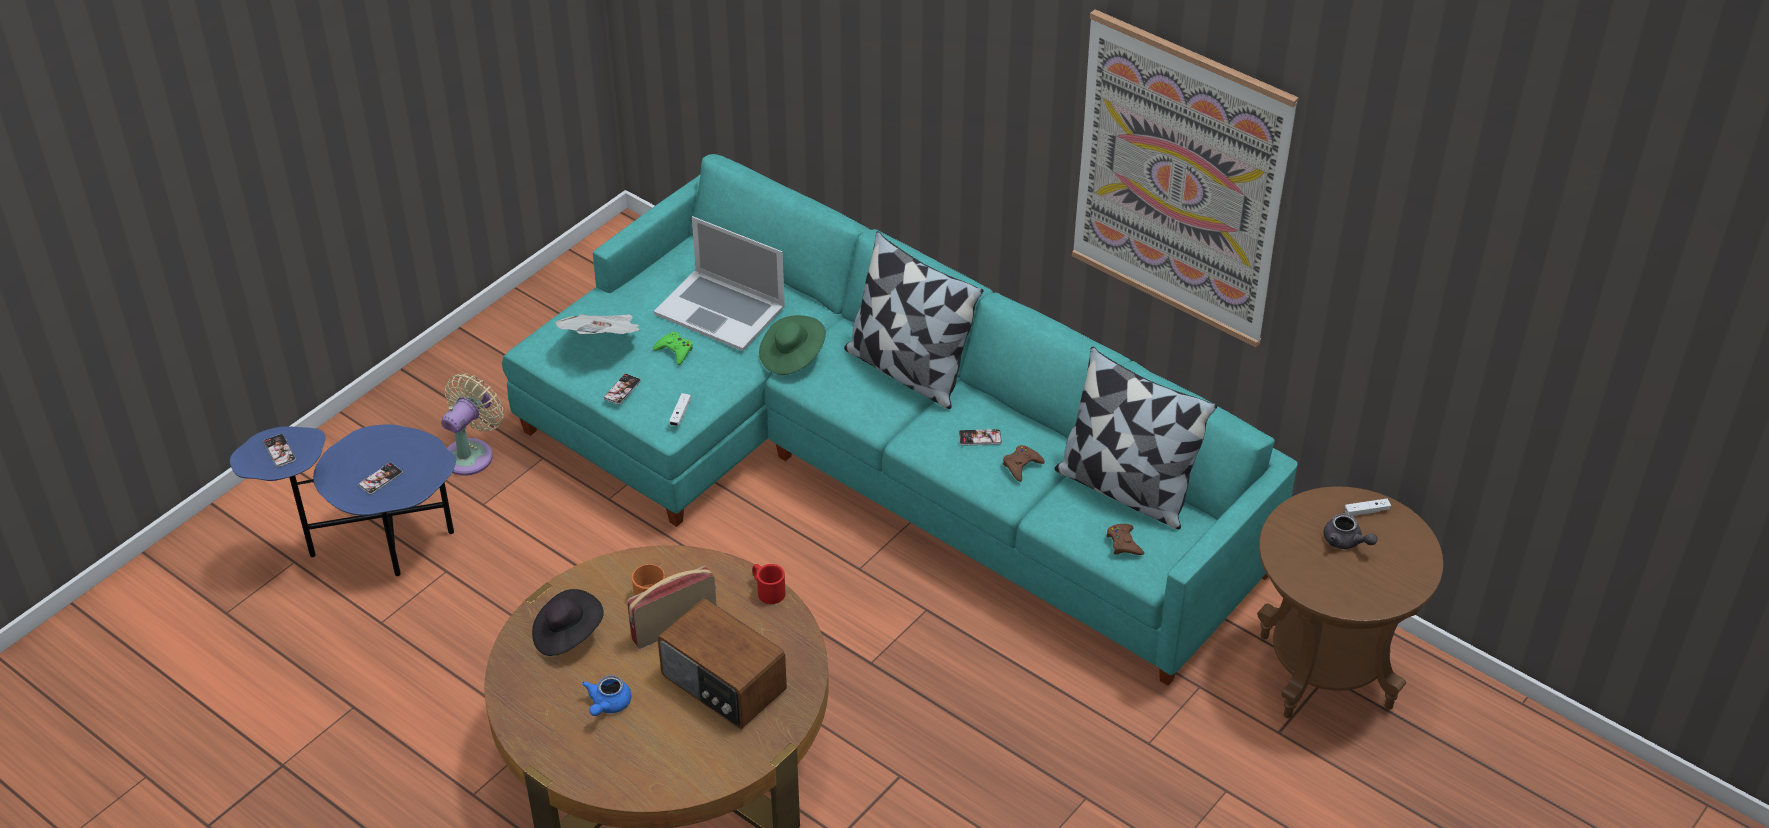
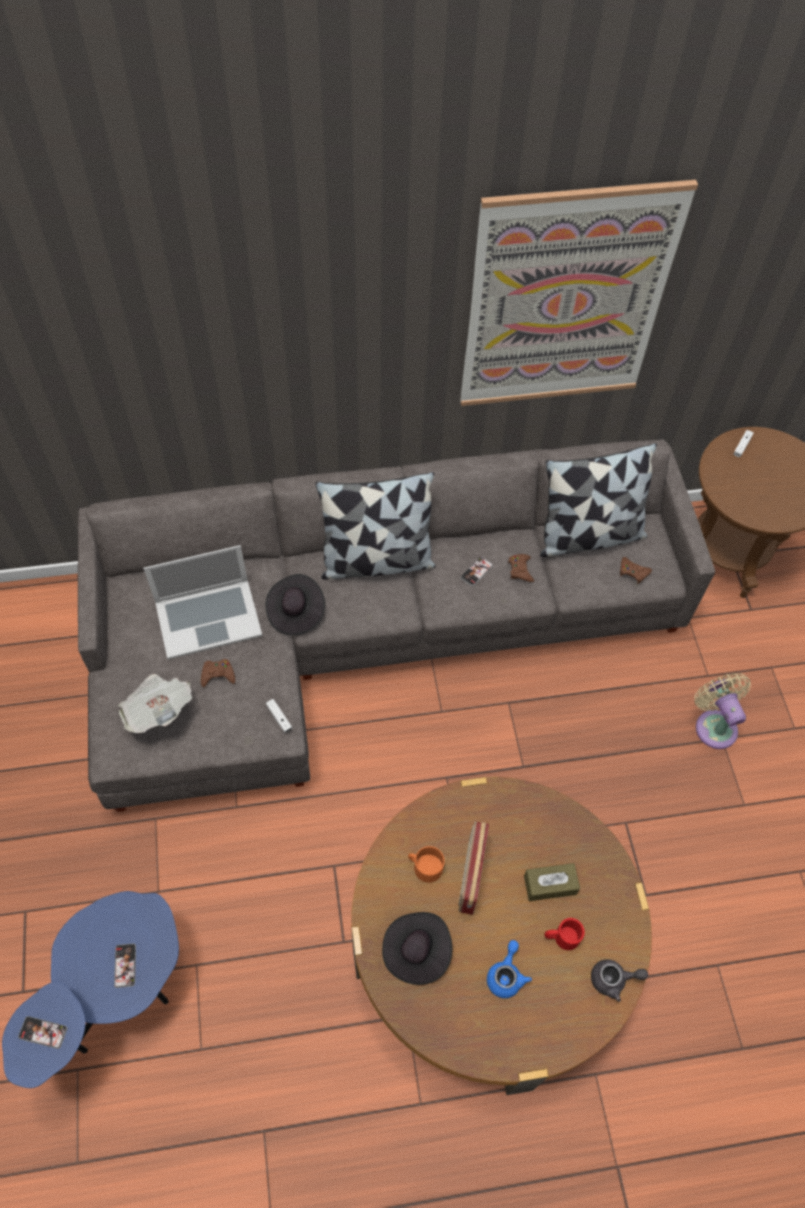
camera: 50 degrees left, 15 degrees up
(472, 454) = (102, 862): beige fan -> beige fan (714, 725)
(608, 705) = (506, 975): blue teapot -> blue teapot turned 135 degrees counterclockwise
(622, 390) = (219, 735): phone -> none
(675, 351) = (218, 674): green game controller -> brown game controller
(723, 684) = (550, 885): radio -> brown tissue box
(767, 590) = (489, 792): red mug -> red mug (561, 937)
(792, 357) = (295, 612): green hat -> black hat
(875, 460) = (361, 631): turquoise sofa -> grey sofa
(1346, 542) = (757, 474): grey teapot -> grey teapot (613, 980)

